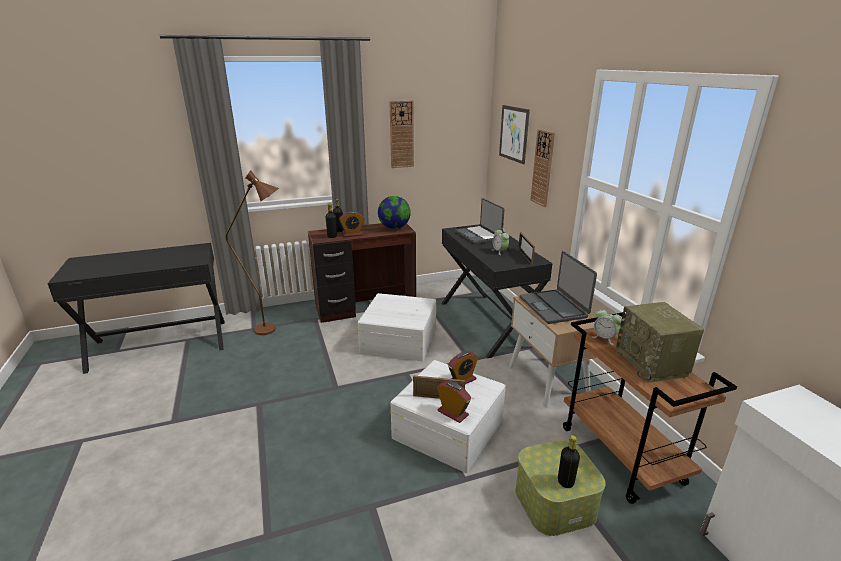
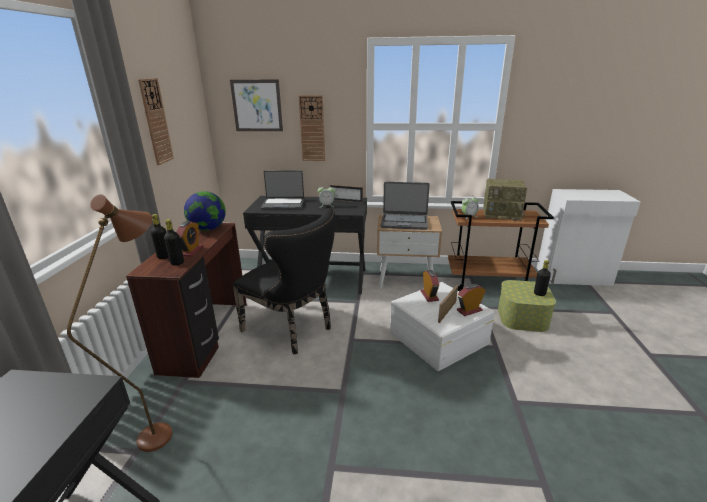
camera: 65 degrees left, 0 degrees up
(398, 339) = (292, 330): white storage box -> black chair

